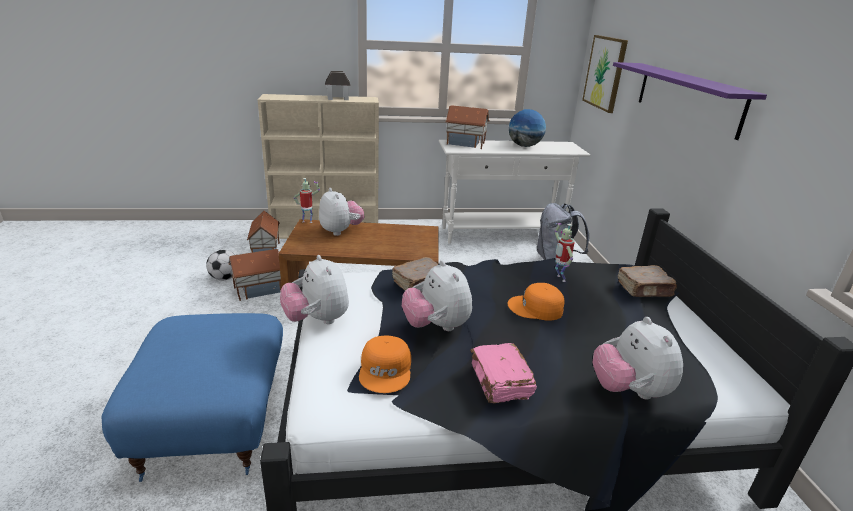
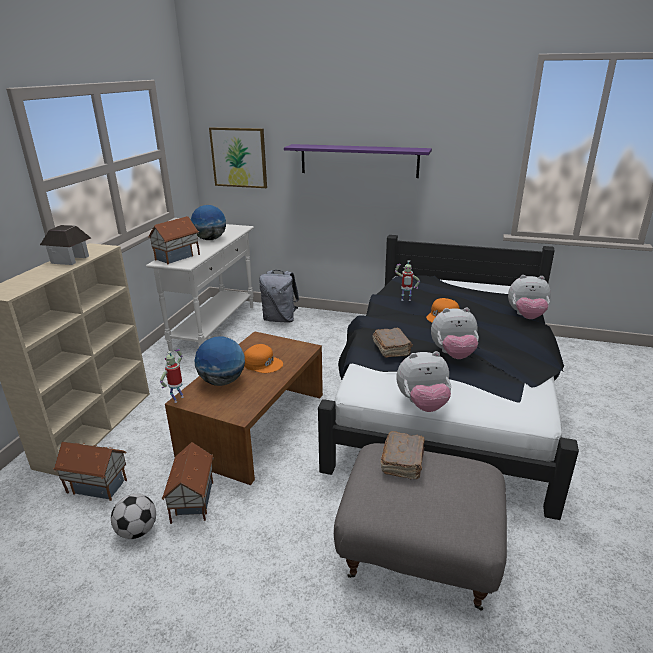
camera: 65 degrees left, 0 degrees up
(215, 424) = (419, 552): blue ottoman -> grey ottoman
(341, 231) = (222, 381): plush toy -> globe
(386, 370) = (500, 382): orange cap -> orange cap (263, 363)
(500, 382) = (519, 347): pink book -> none
(644, 290) = (430, 282): brown book -> brown book (403, 462)

